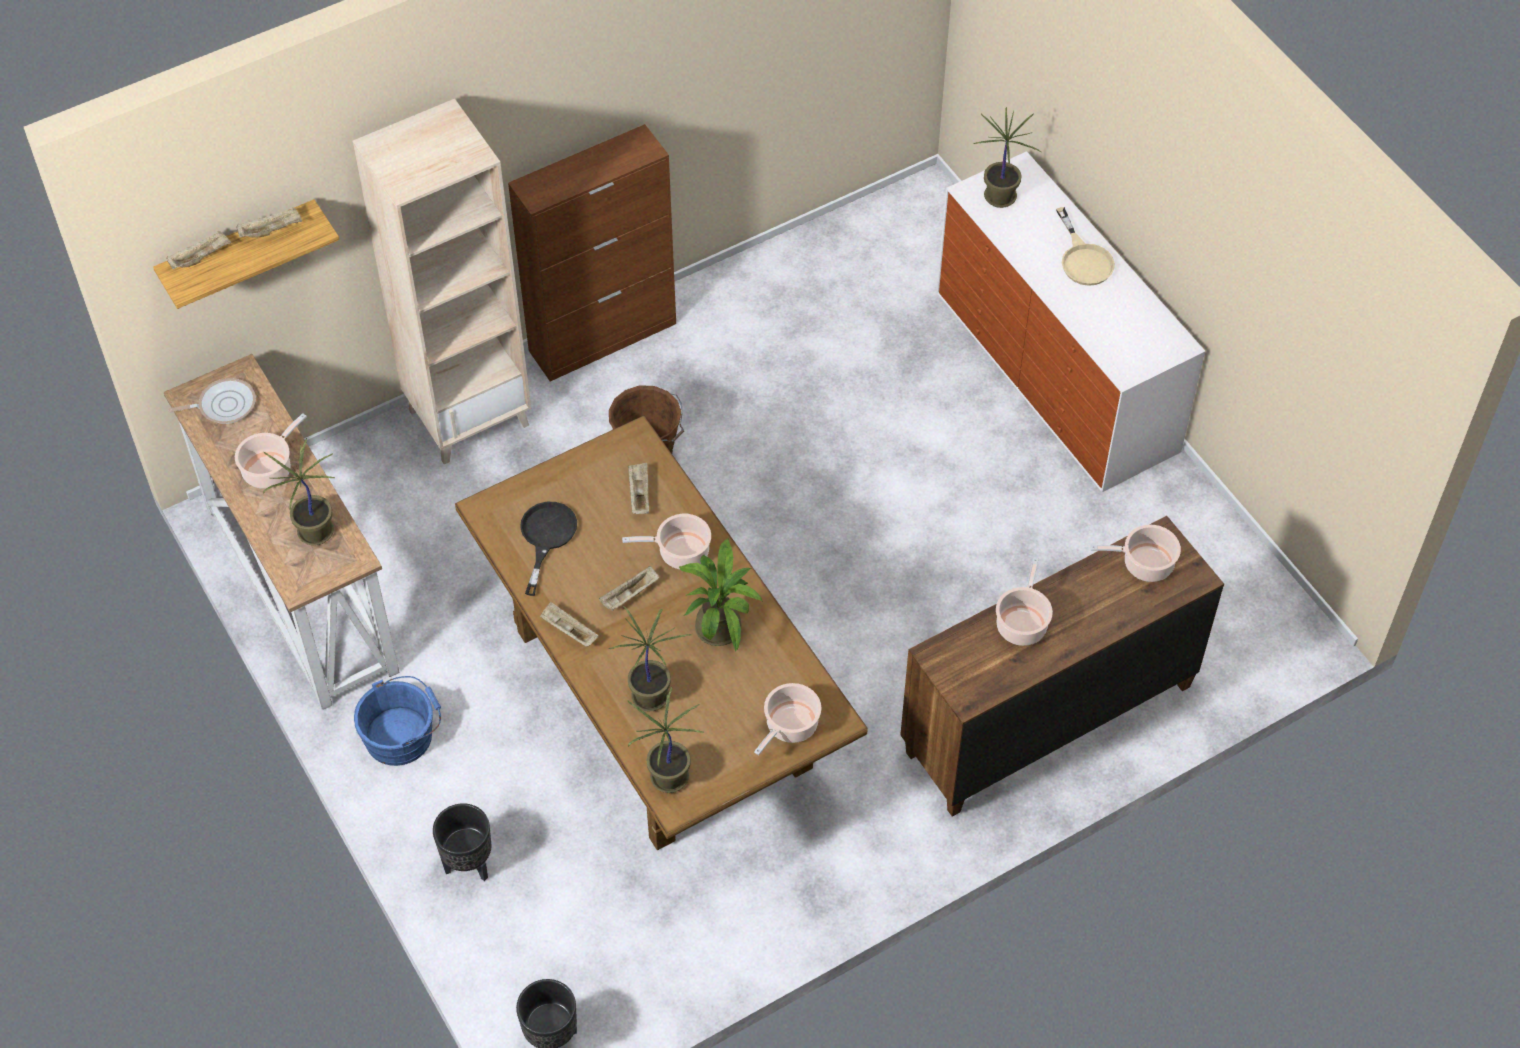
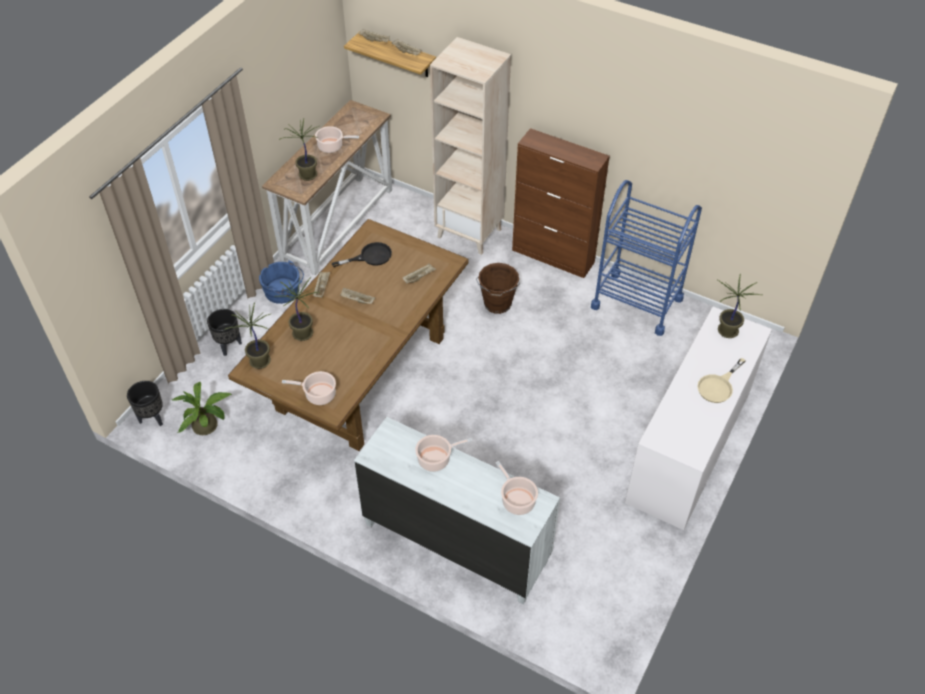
camera: 60 degrees right, 5 degrees down
(224, 405) = (356, 118): frying pan -> none
(680, 552) = (395, 307): cooking pot -> none
(721, 624) = (363, 341): potted plant -> potted plant (208, 426)
(770, 288) = (636, 303): none -> blue cart
(1046, 718) = (455, 541): brown dresser -> white dresser

